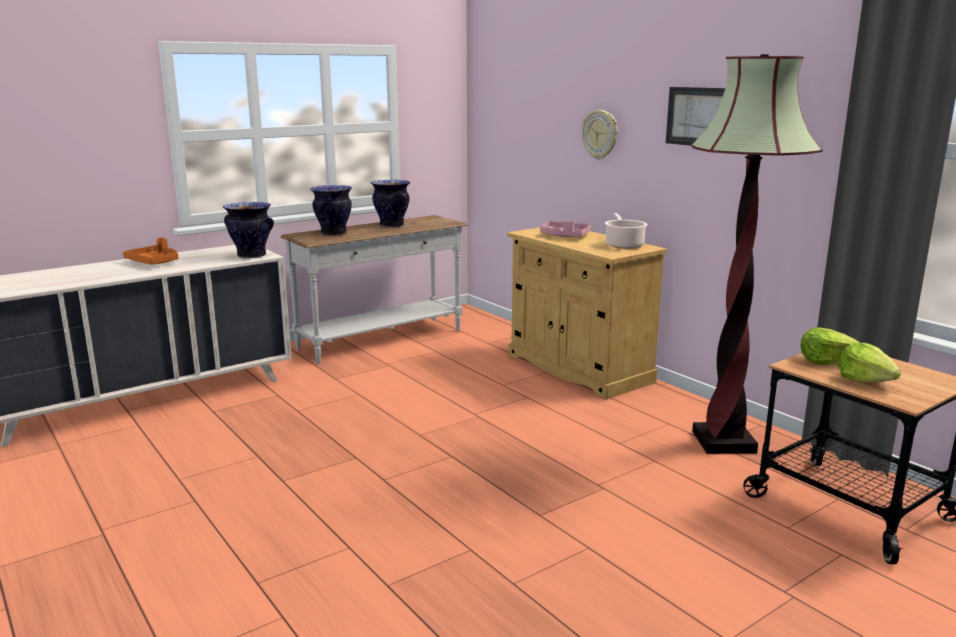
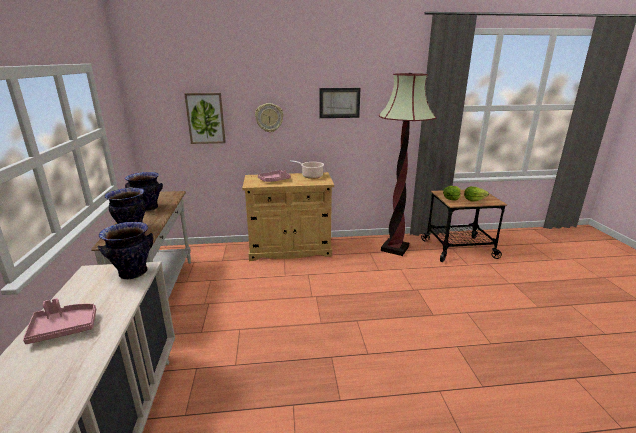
camera: 60 degrees left, 5 degrees up
(154, 262) = (64, 328): orange tray -> pink tray
(532, 127) = (205, 118): none -> picture

